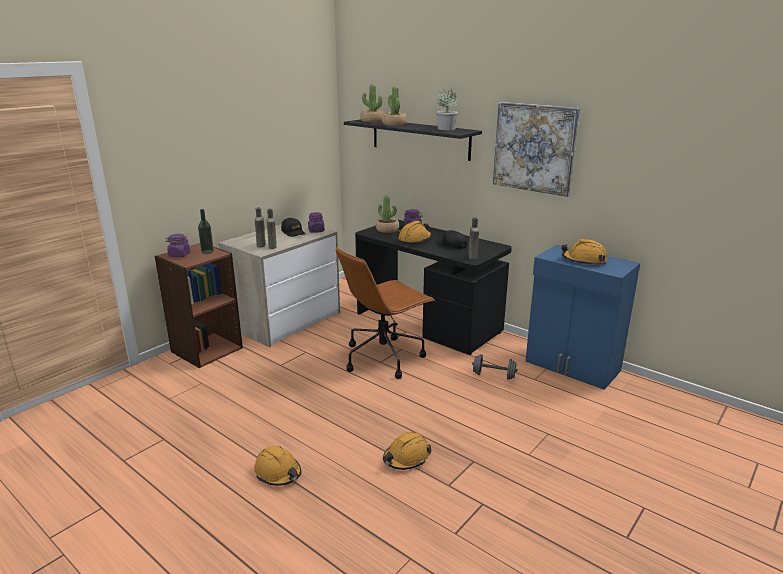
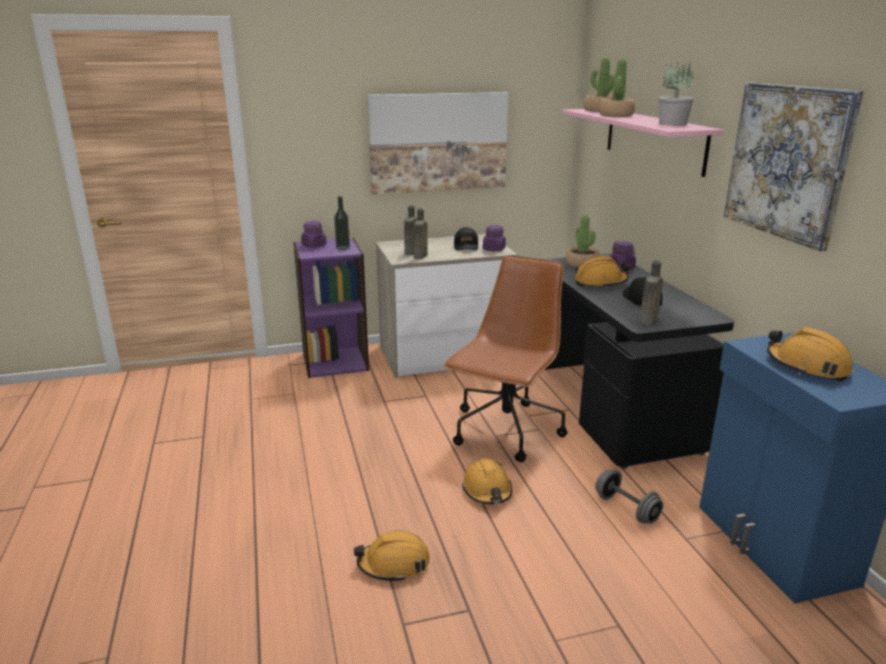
camera: 35 degrees right, 0 degrees up
(206, 349) = (335, 361): brown bookcase -> purple bookcase
(253, 154) = (438, 142): none -> picture
(278, 472) = (252, 515): orange hard hat -> orange hard hat (487, 490)
(384, 357) = (505, 431): brown office chair -> brown office chair turned 120 degrees clockwise
(420, 138) = (653, 139): black shelf -> pink shelf

